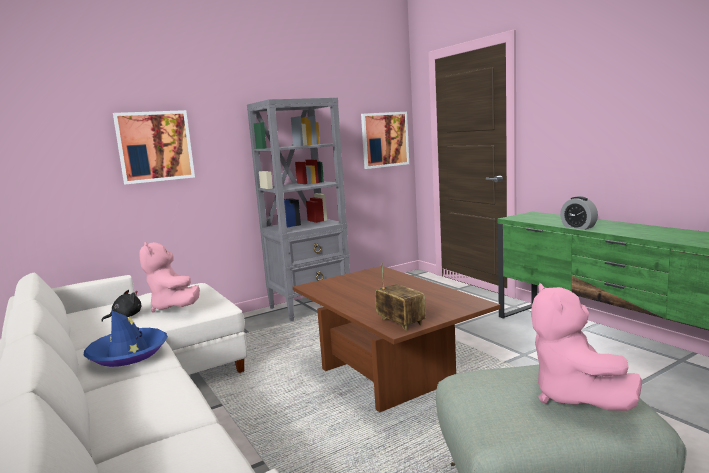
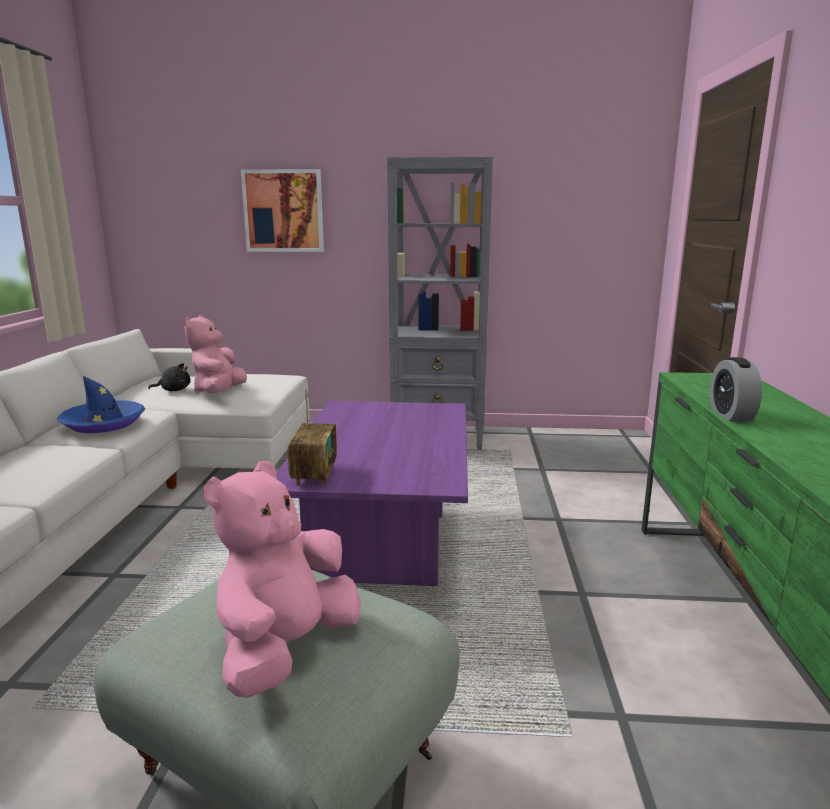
camera: 35 degrees right, 5 degrees up
(384, 139) = (610, 225): picture -> none
(391, 374) = (385, 546): brown coffee table -> purple coffee table

